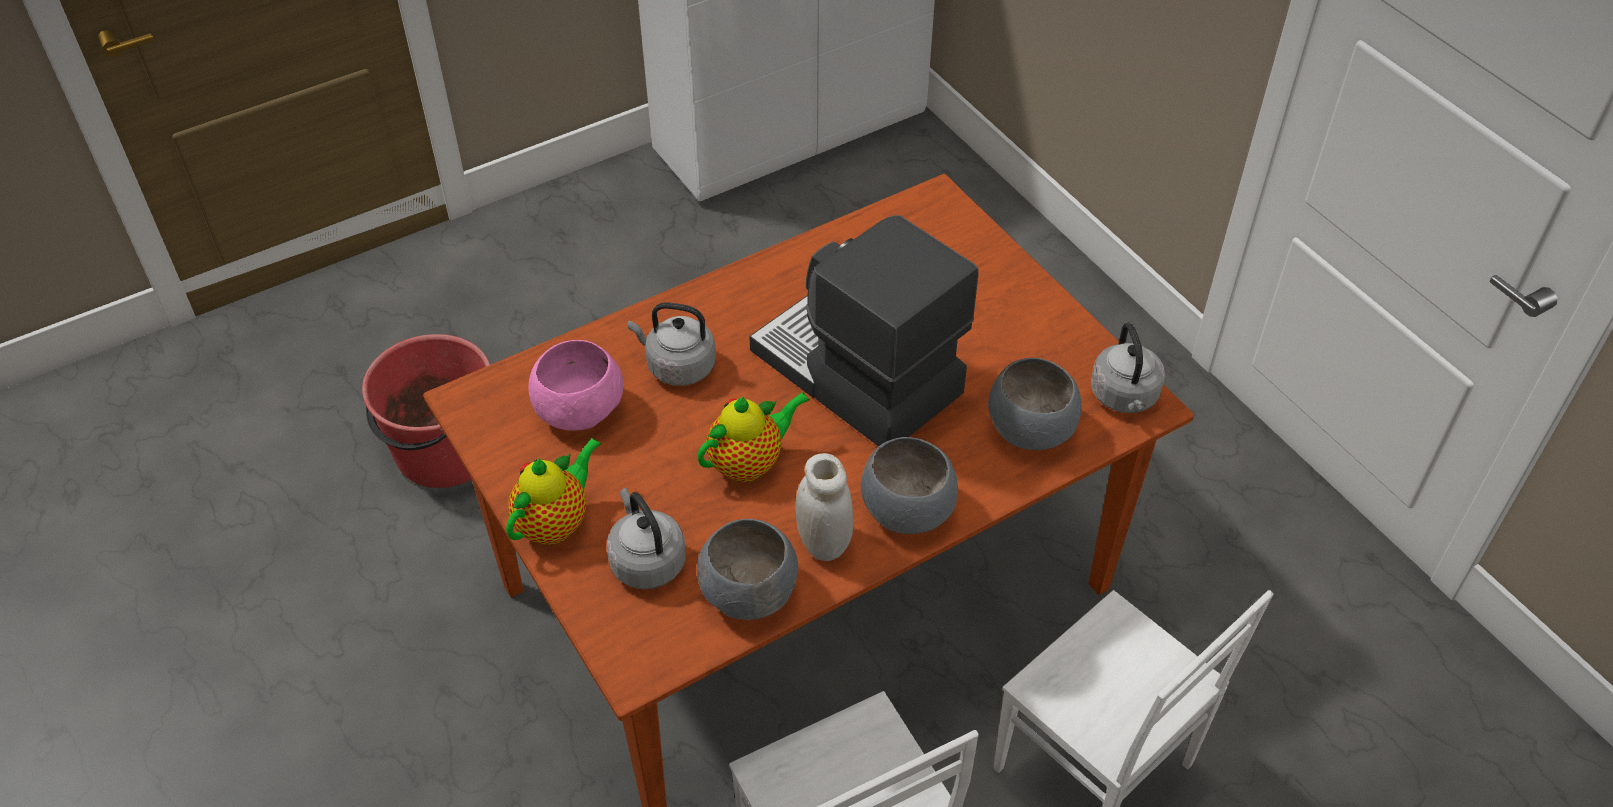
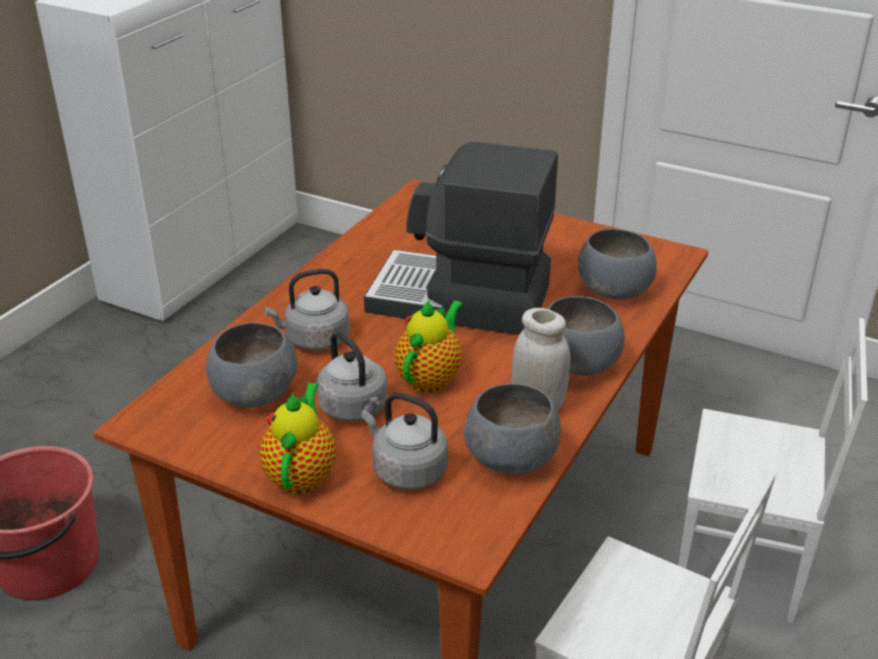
camera: 30 degrees left, 15 degrees down
(578, 410) = (253, 394): pink bowl -> grey bowl
(1125, 397) = (656, 255): grey kettle -> grey kettle (355, 410)

